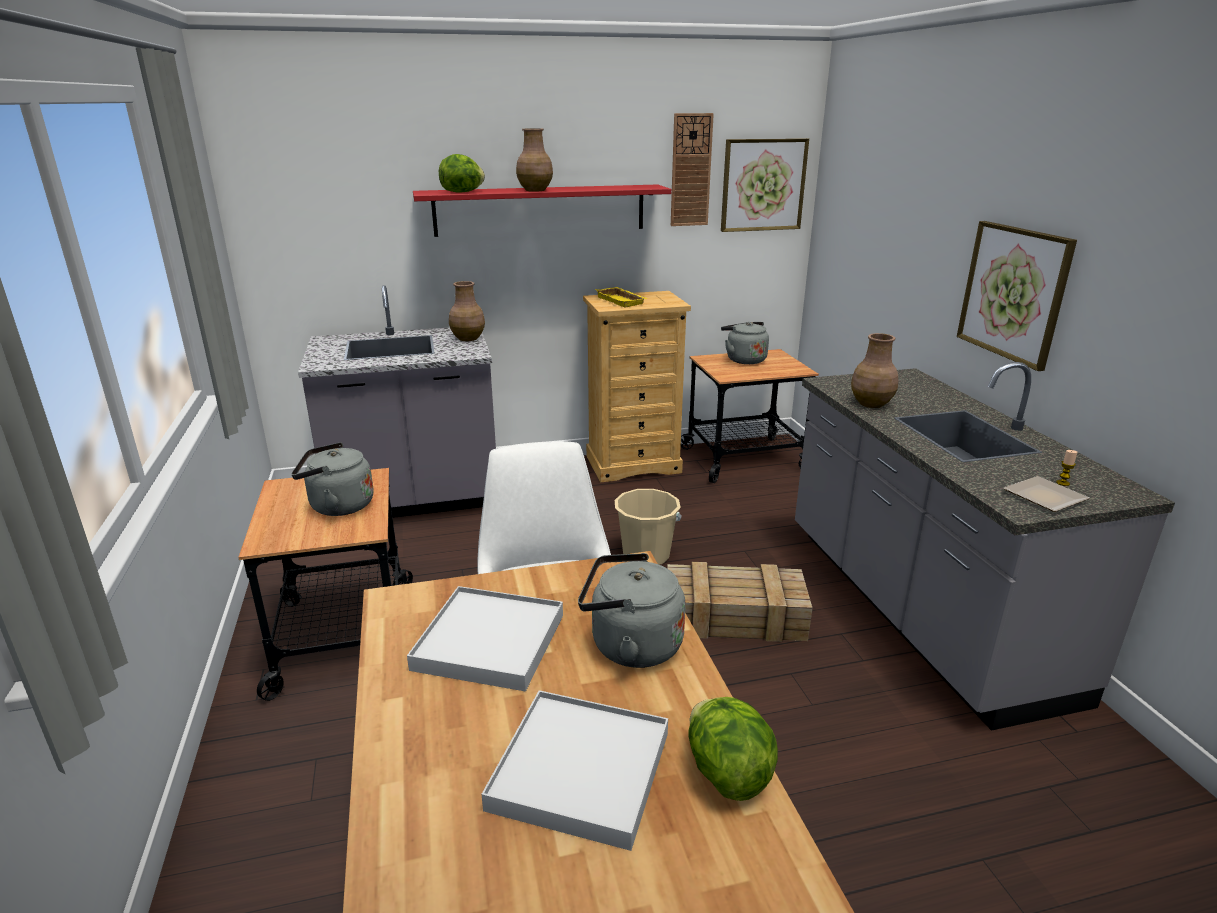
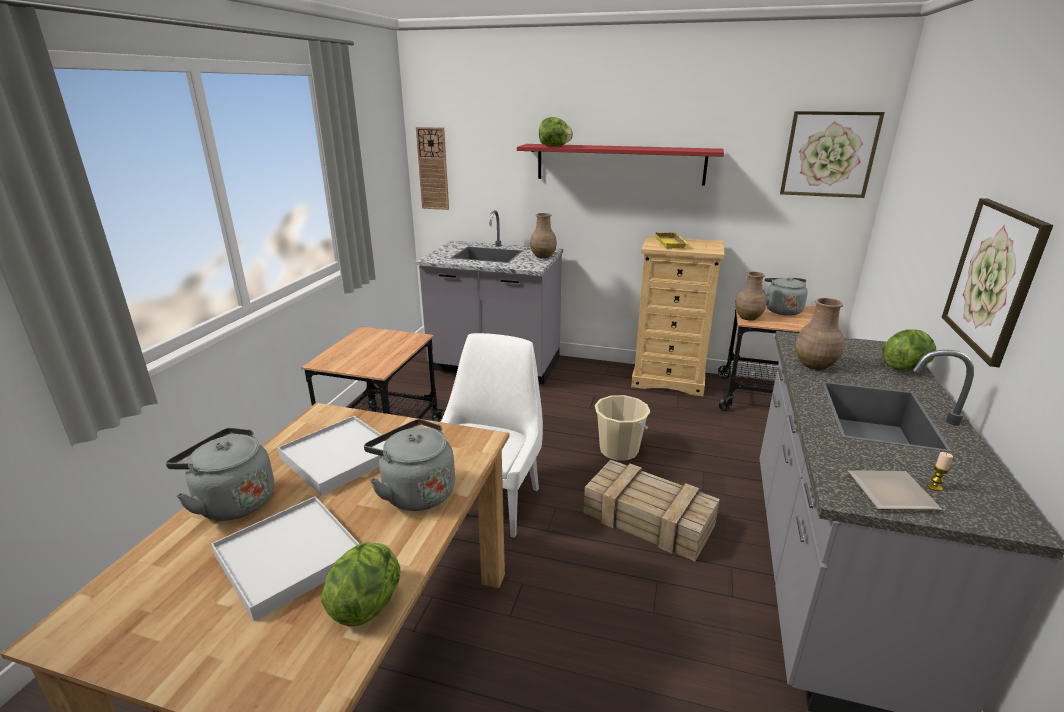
camera: 30 degrees right, 0 degrees up
(337, 506) = (379, 351): grey kettle -> grey kettle (232, 501)
(535, 190) = (610, 147): brown vase -> brown vase (748, 318)
(690, 170) = (756, 138): wall clock -> wall clock (433, 169)
(936, 390) = (905, 368): none -> lettuce

